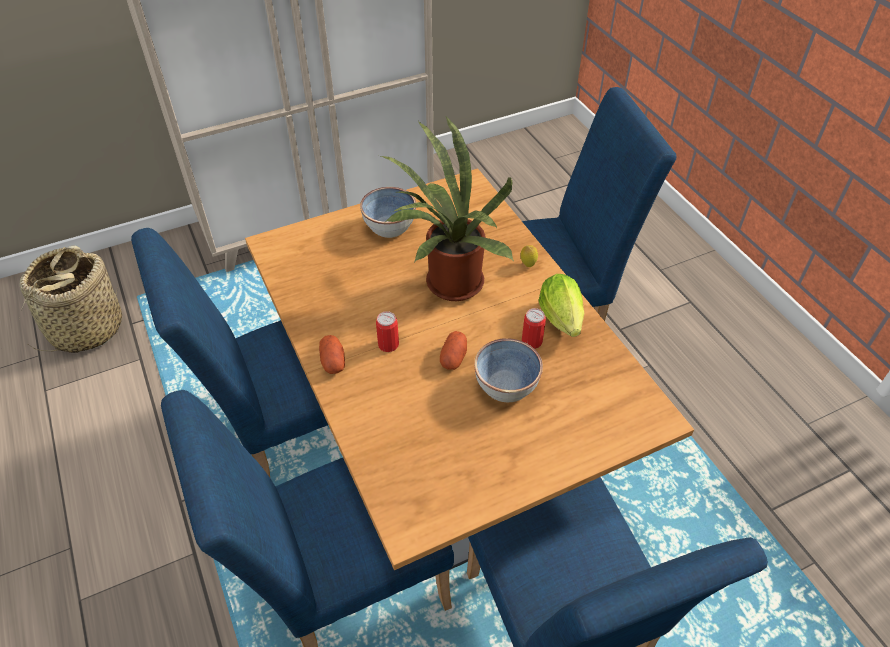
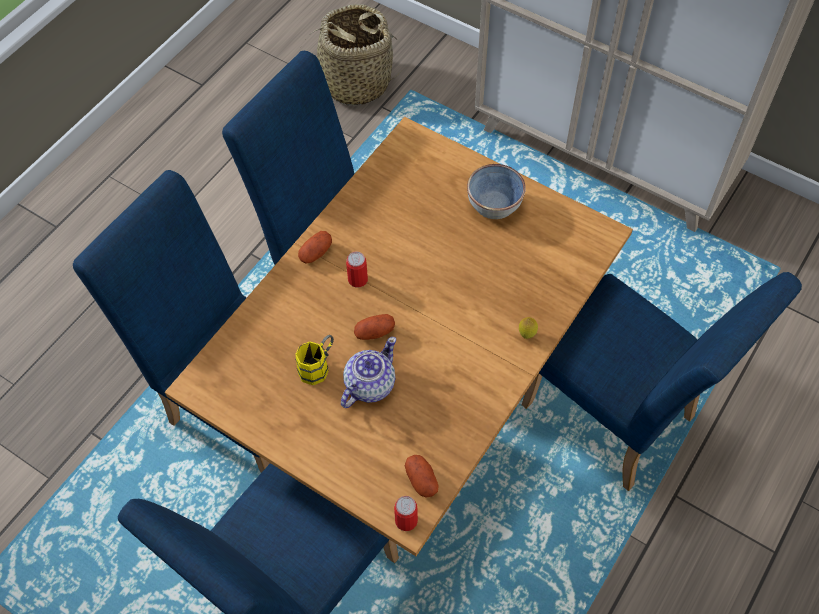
camera: 60 degrees right, 10 degrees up
(448, 285) = (454, 286): potted plant -> none
(459, 415) = (318, 366): none -> yellow mug
(506, 386) = (369, 385): bowl -> teapot
(531, 341) = (432, 381): can -> can (406, 520)
(562, 321) = (473, 394): lettuce -> none
(625, 392) = (421, 480): none -> potato

